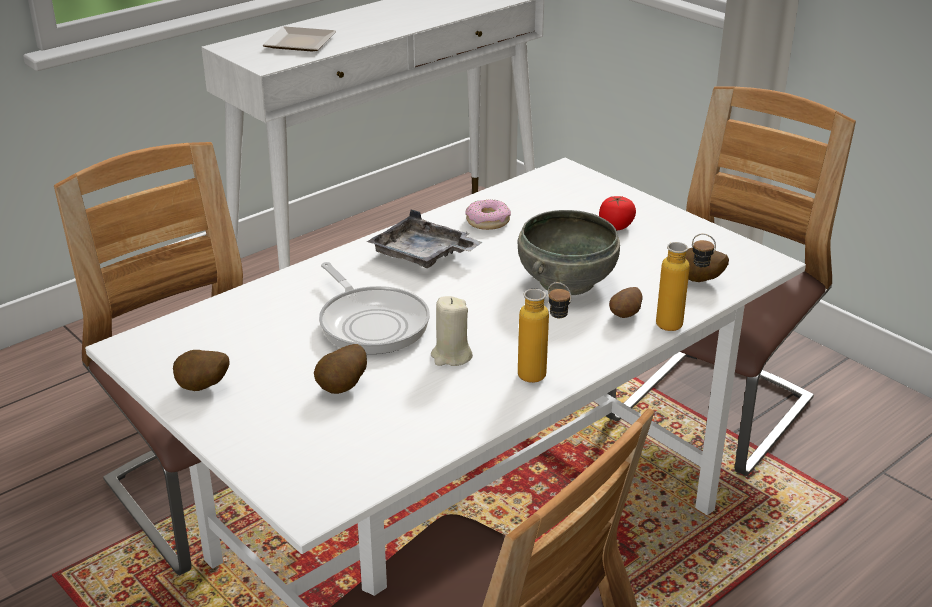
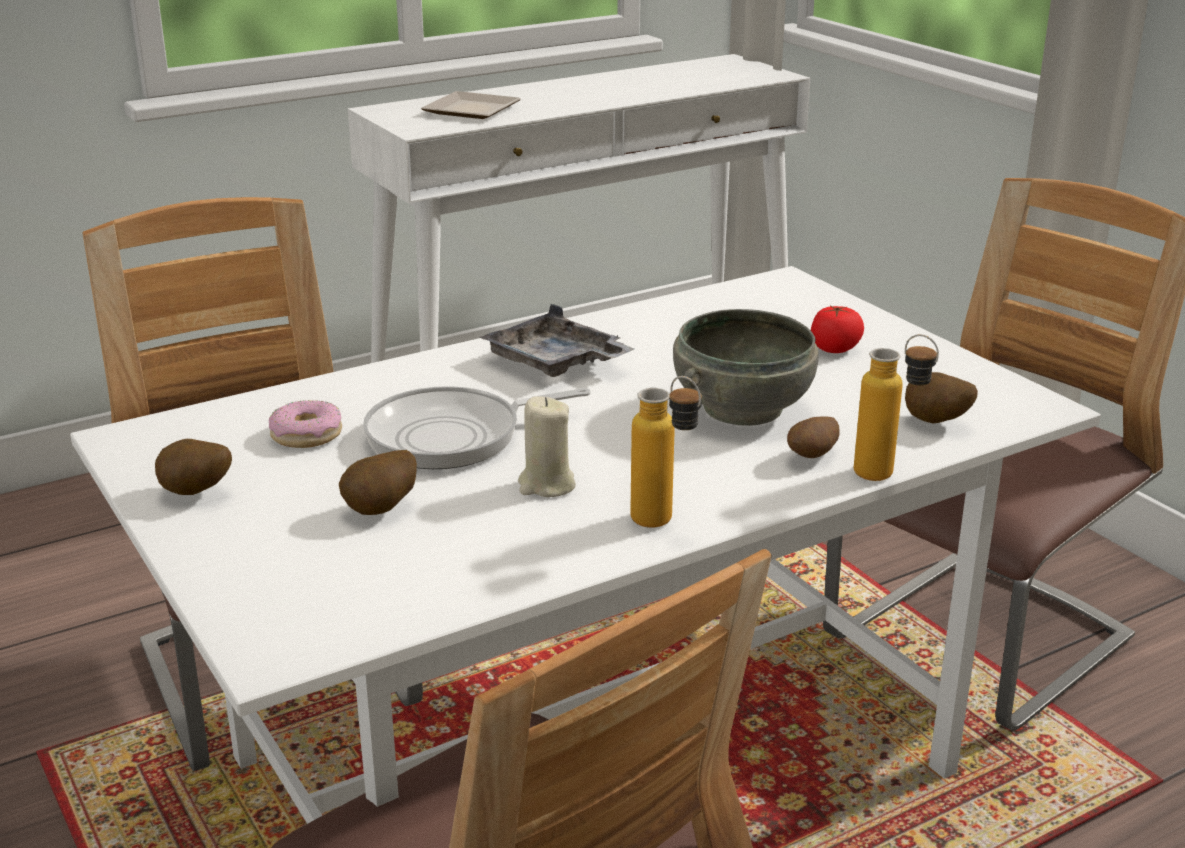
camera: 10 degrees right, 5 degrees down
(371, 323) = (453, 436): frying pan -> frying pan turned 90 degrees clockwise
(488, 221) = (659, 330): donut -> donut (307, 435)

